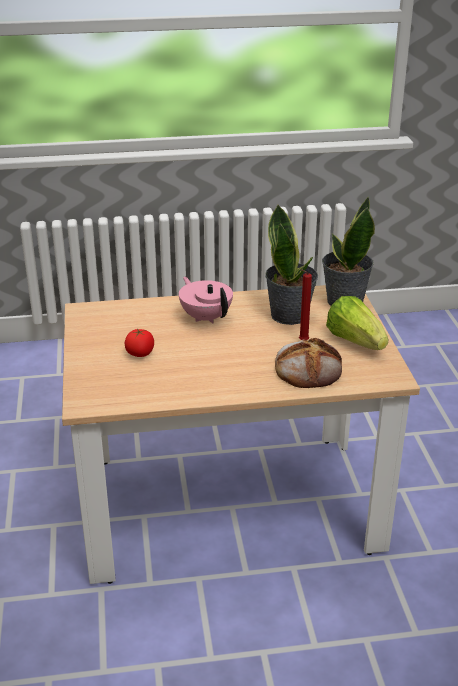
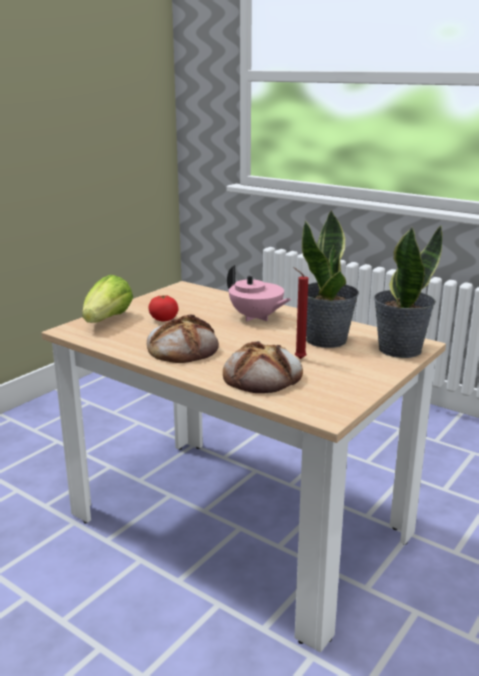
camera: 45 degrees right, 10 degrees down
(206, 317) = (256, 318): pink teapot -> pink teapot turned 120 degrees clockwise
(211, 373) = (183, 348): none -> bread
(355, 341) = (348, 376): lettuce -> lettuce (108, 320)

